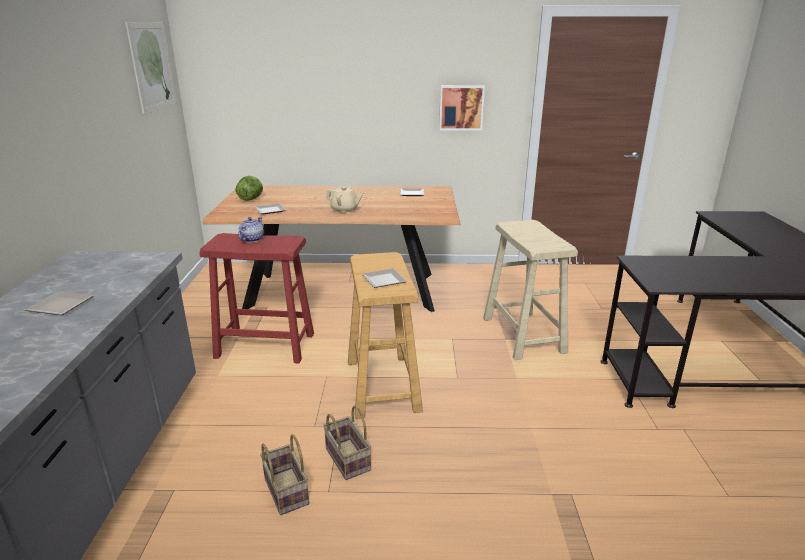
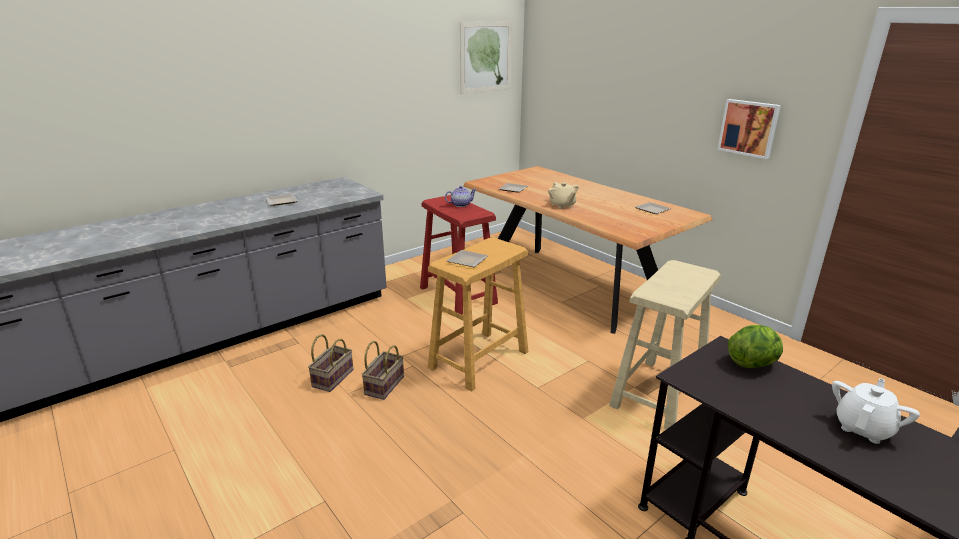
camera: 50 degrees right, 0 degrees up
(251, 199) = (520, 178): lettuce -> lettuce (753, 363)
(746, 268) = (863, 428): none -> white teapot

